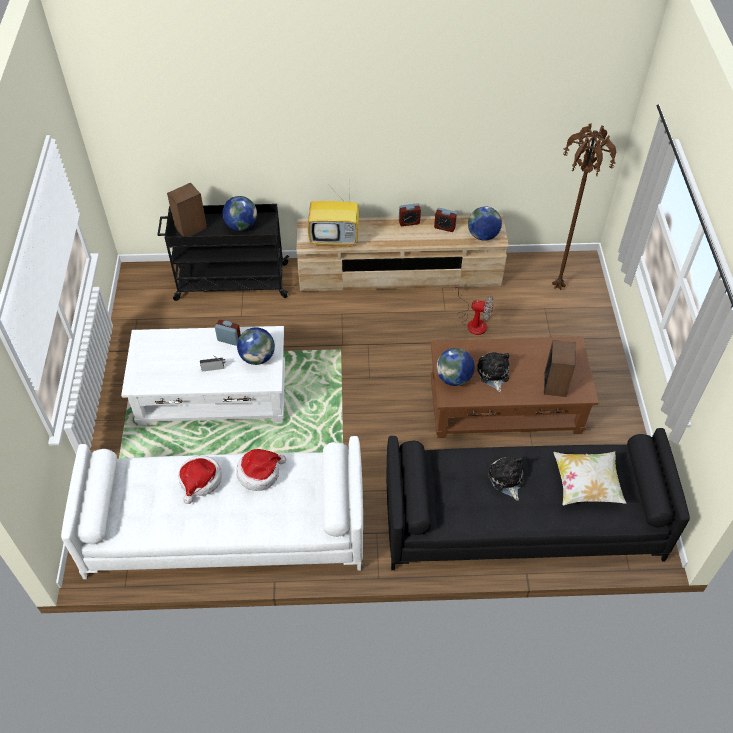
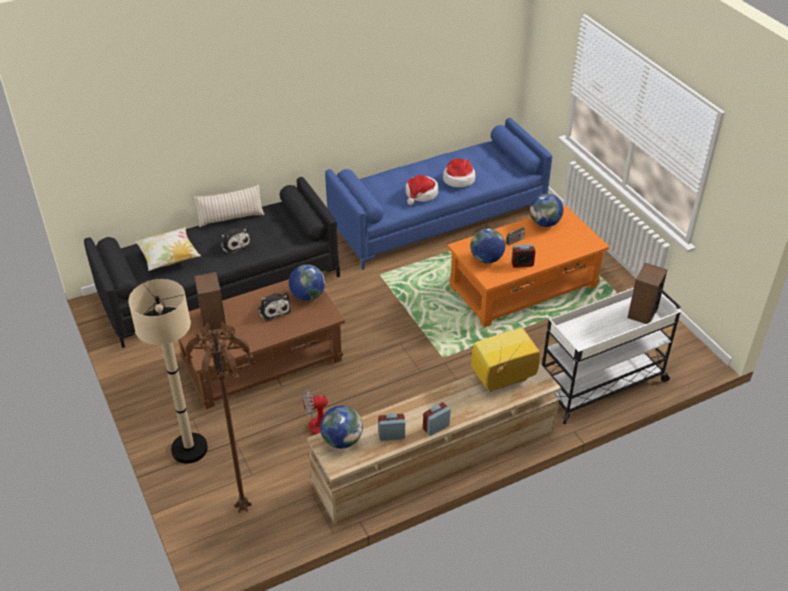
camera: 155 degrees right, 10 degrees down
(212, 394) = (524, 287): white coffee table -> orange coffee table
(225, 528) = (438, 217): white sofa -> blue sofa
(230, 282) = (602, 384): black cart -> white cart
(241, 225) = (597, 331): globe -> globe (545, 223)
(499, 526) = (231, 218): none -> beige pillow
(591, 345) = (189, 449): none -> beige floor lamp

